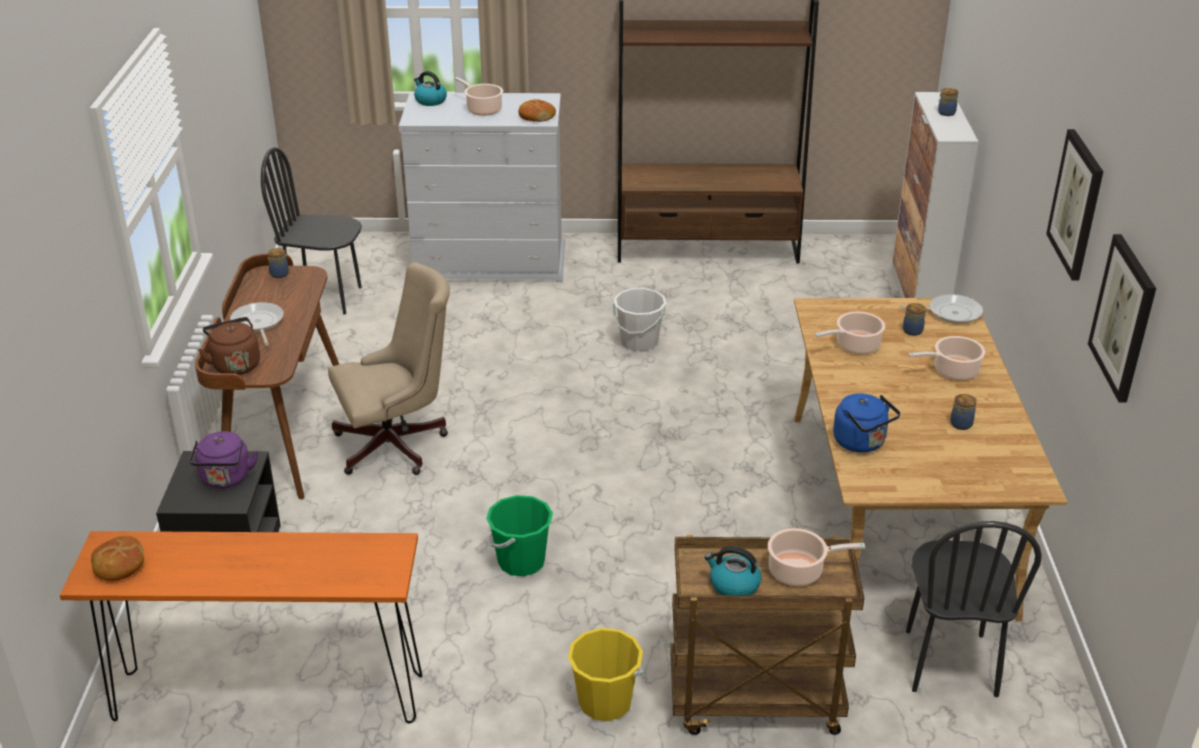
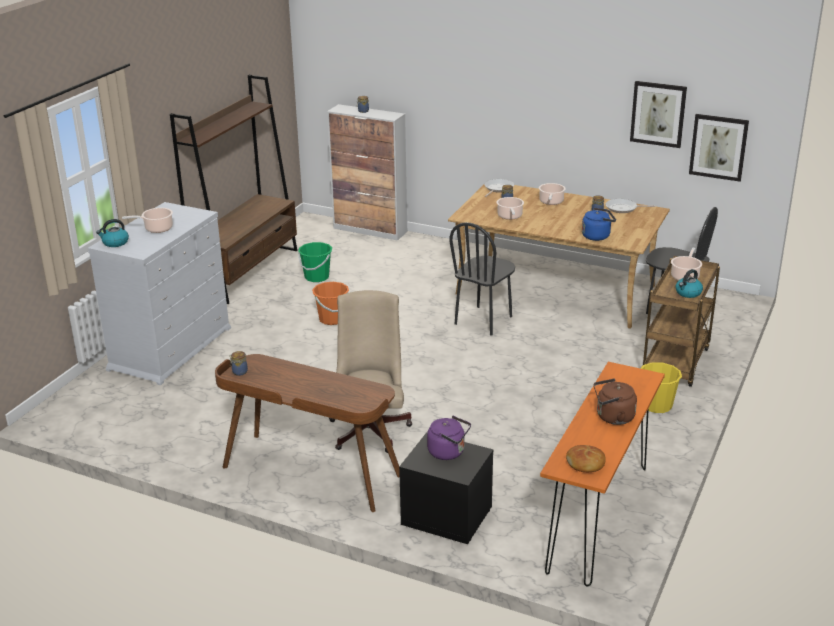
camera: 65 degrees left, 5 degrees down
(235, 364) = (356, 405): brown kettle -> brown kettle (612, 417)
(258, 323) = (306, 389): frying pan -> frying pan (623, 208)
(325, 298) = (142, 426): black chair -> black chair (483, 320)
(521, 561) = (525, 406): green bucket -> green bucket (316, 277)
(536, 116) = (193, 215): bread -> none
(639, 342) = (332, 319): white bucket -> orange bucket
(1076, 204) = (572, 89): picture -> picture (718, 147)

